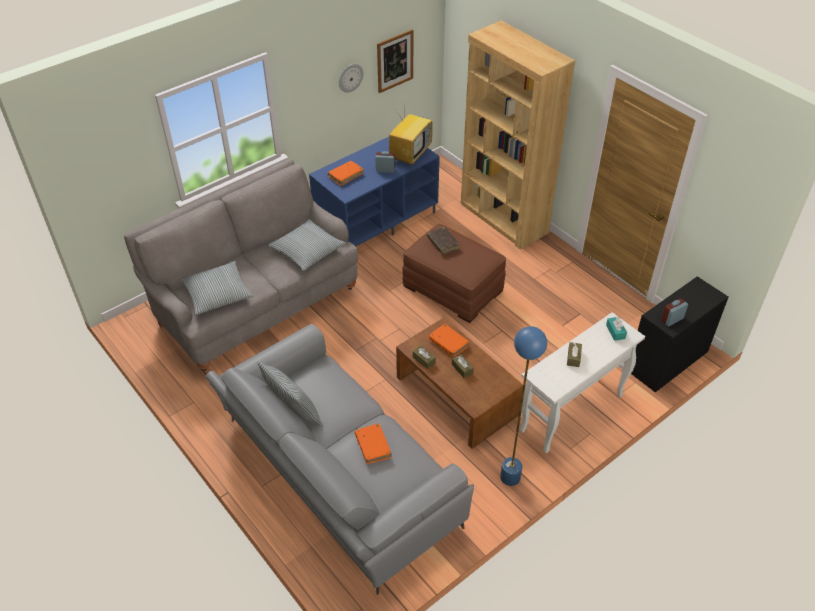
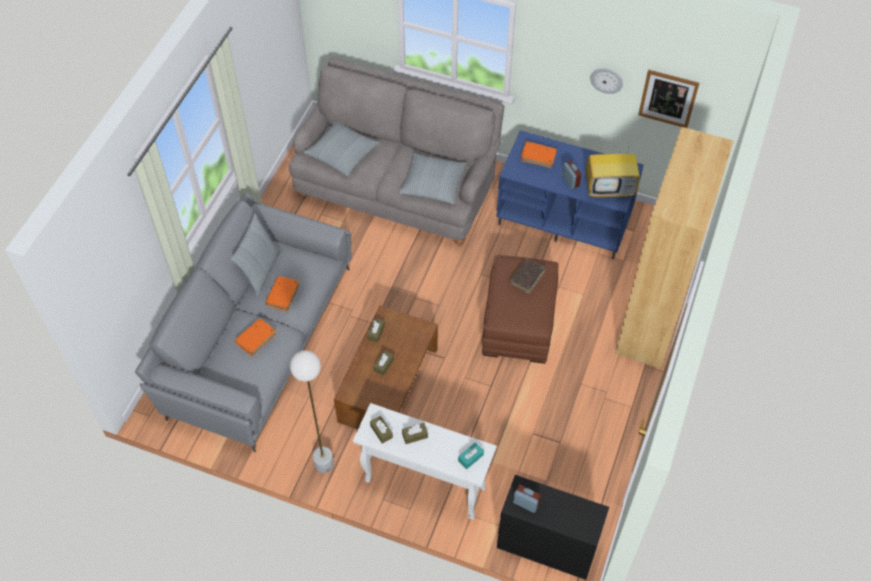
camera: 60 degrees right, 10 degrees up
(448, 343) = (407, 341): orange book -> orange book (283, 295)
(510, 477) = (324, 464): blue floor lamp -> white floor lamp
(556, 378) = (381, 431): none -> brown tissue box

